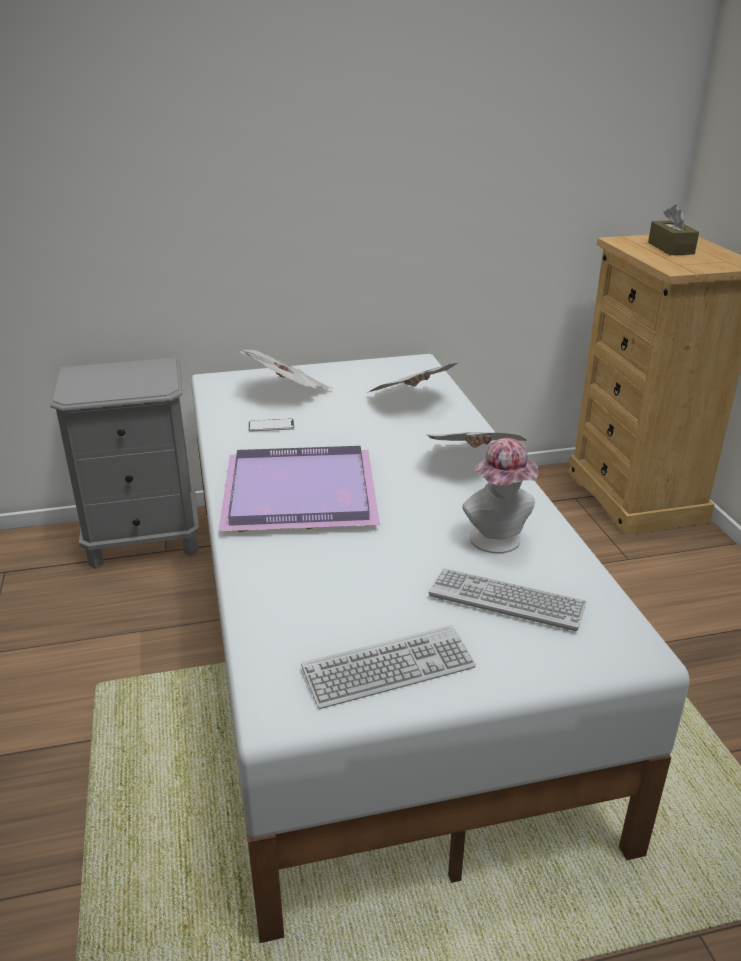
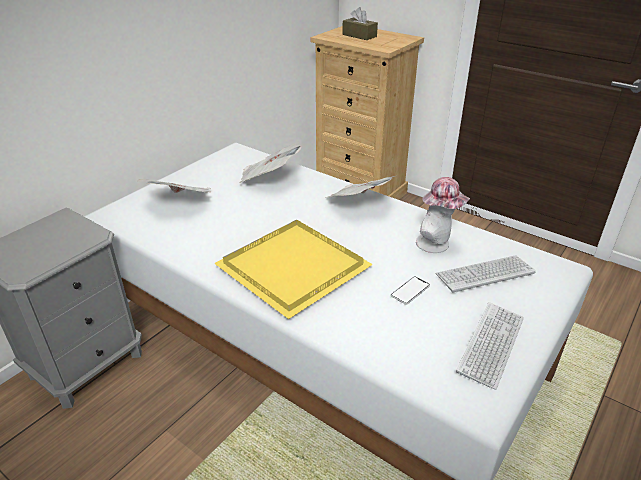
camera: 40 degrees left, 5 degrees up
(271, 426) = (206, 231): phone -> phone (410, 291)
(297, 495) = (293, 270): purple tray -> yellow tray

